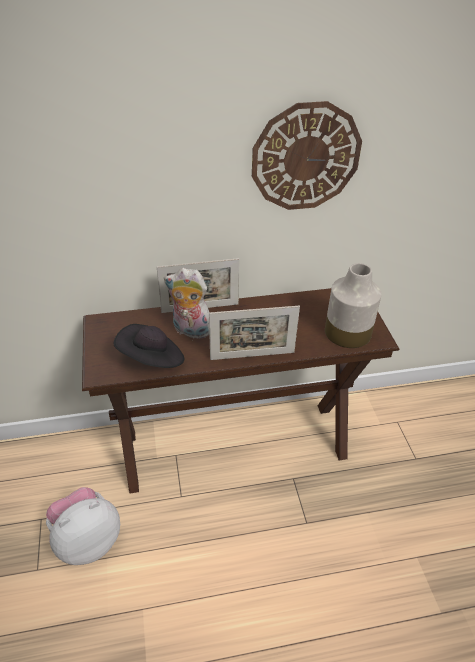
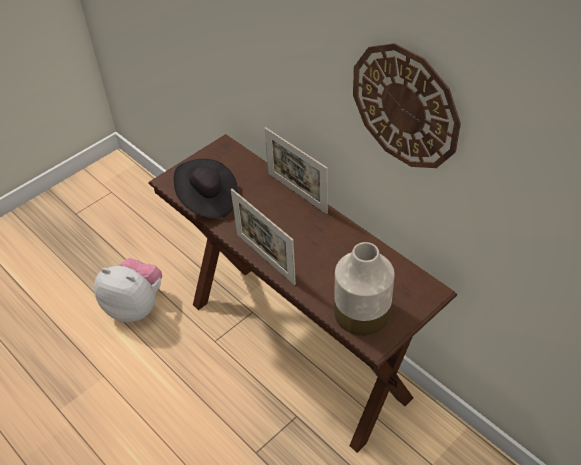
camera: 60 degrees right, 5 degrees up
(190, 331) = (261, 202): plush toy -> none

